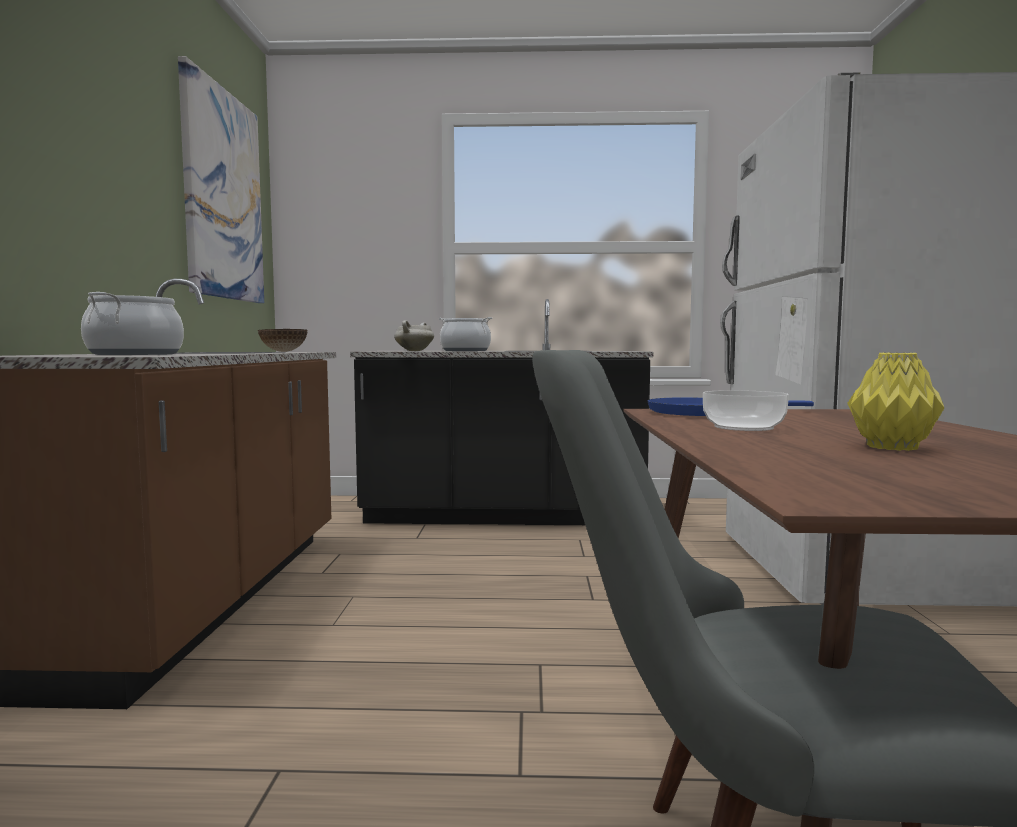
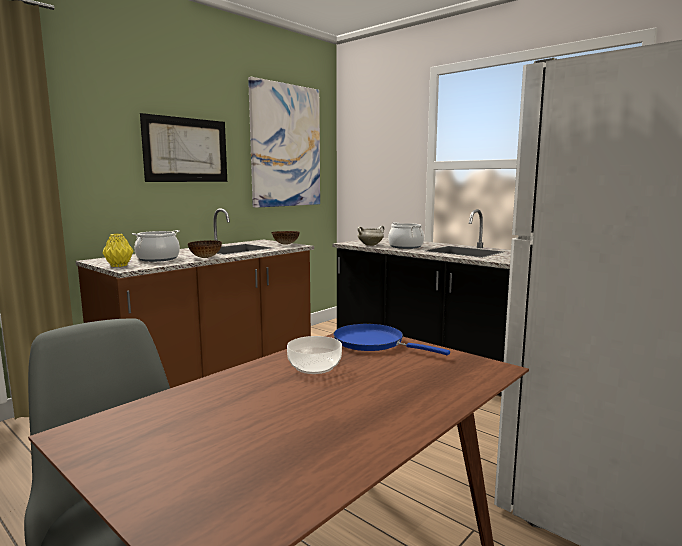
camera: 40 degrees right, 5 degrees up
(100, 156) = (186, 150): none -> picture
(228, 353) = (205, 257): none -> bowl
(892, 448) = (281, 414): yellow vase -> yellow vase (118, 266)

